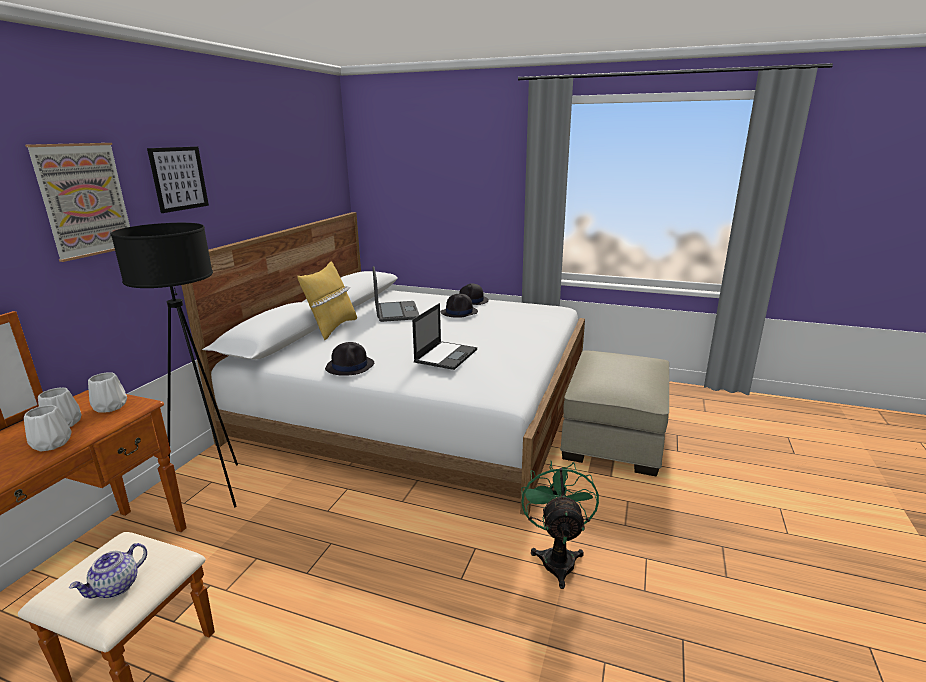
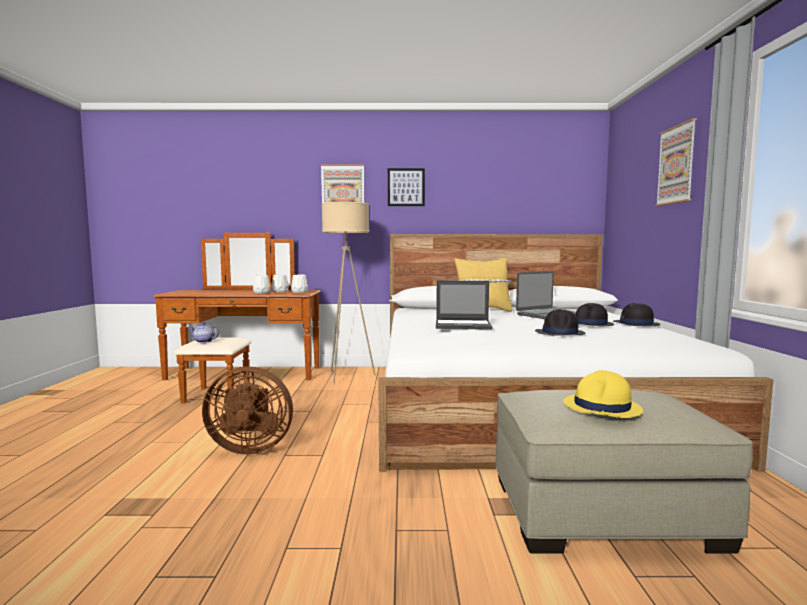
camera: 70 degrees right, 15 degrees down
(215, 489) = (347, 377): black floor lamp -> beige floor lamp
(350, 366) = (417, 318): black hat -> black hat (560, 333)
(423, 611) = (250, 448): none -> brown fan
(469, 162) = (676, 165): none -> picture
(557, 557) = (323, 492): green fan -> none
(635, 375) = (602, 407): none -> yellow hat

